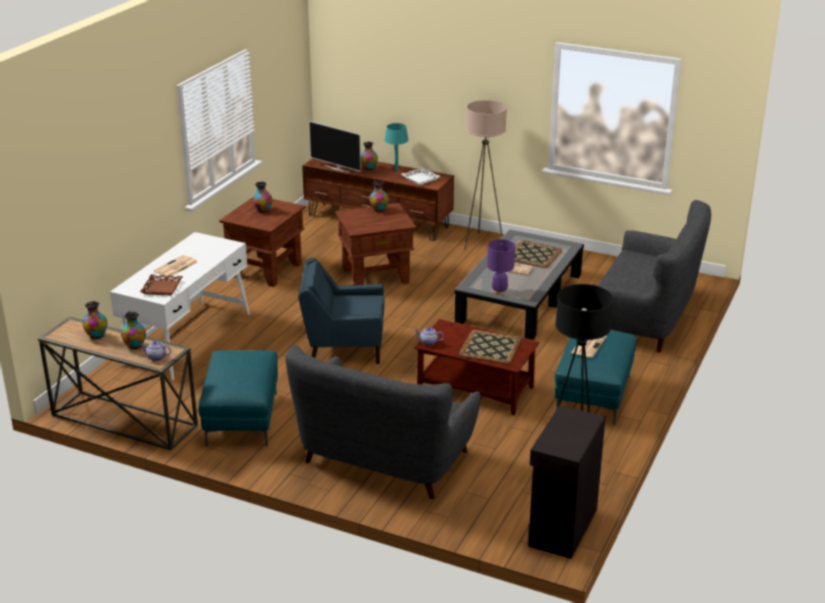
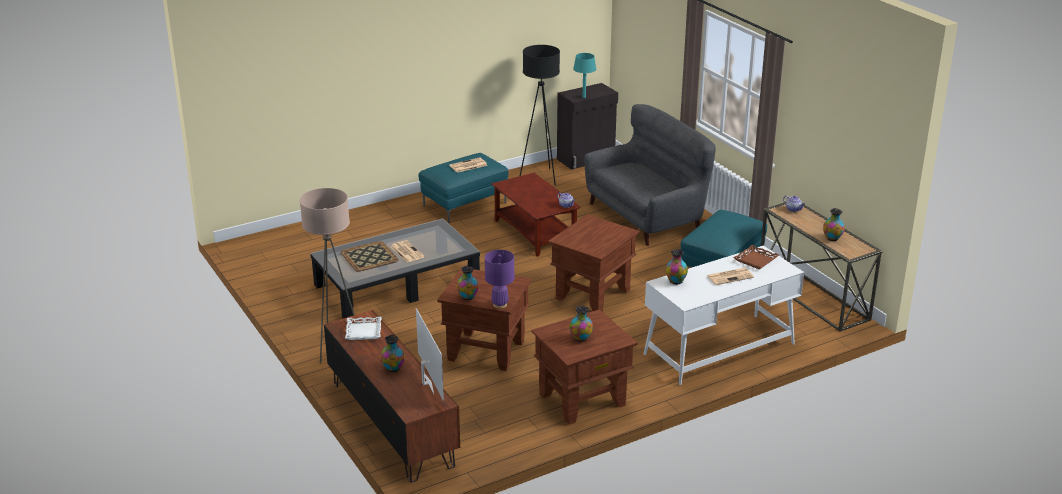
camera: 145 degrees left, 0 degrees up
(135, 346) = (805, 222): vase -> vase (675, 281)
(344, 346) = (592, 294): blue armchair -> brown side table
(396, 169) = (367, 355): turquoise table lamp -> turquoise table lamp (584, 97)
(490, 347) = (529, 189): tray -> none
(499, 291) = (449, 237): purple table lamp -> purple table lamp (500, 305)
(644, 318) = (337, 235): grey sofa -> none

